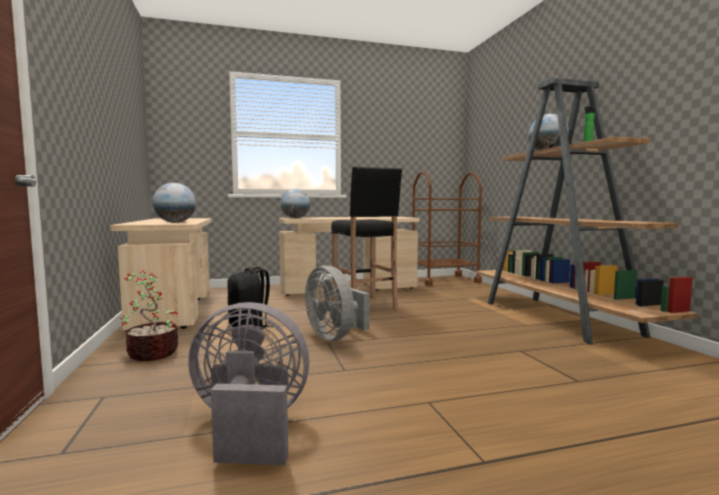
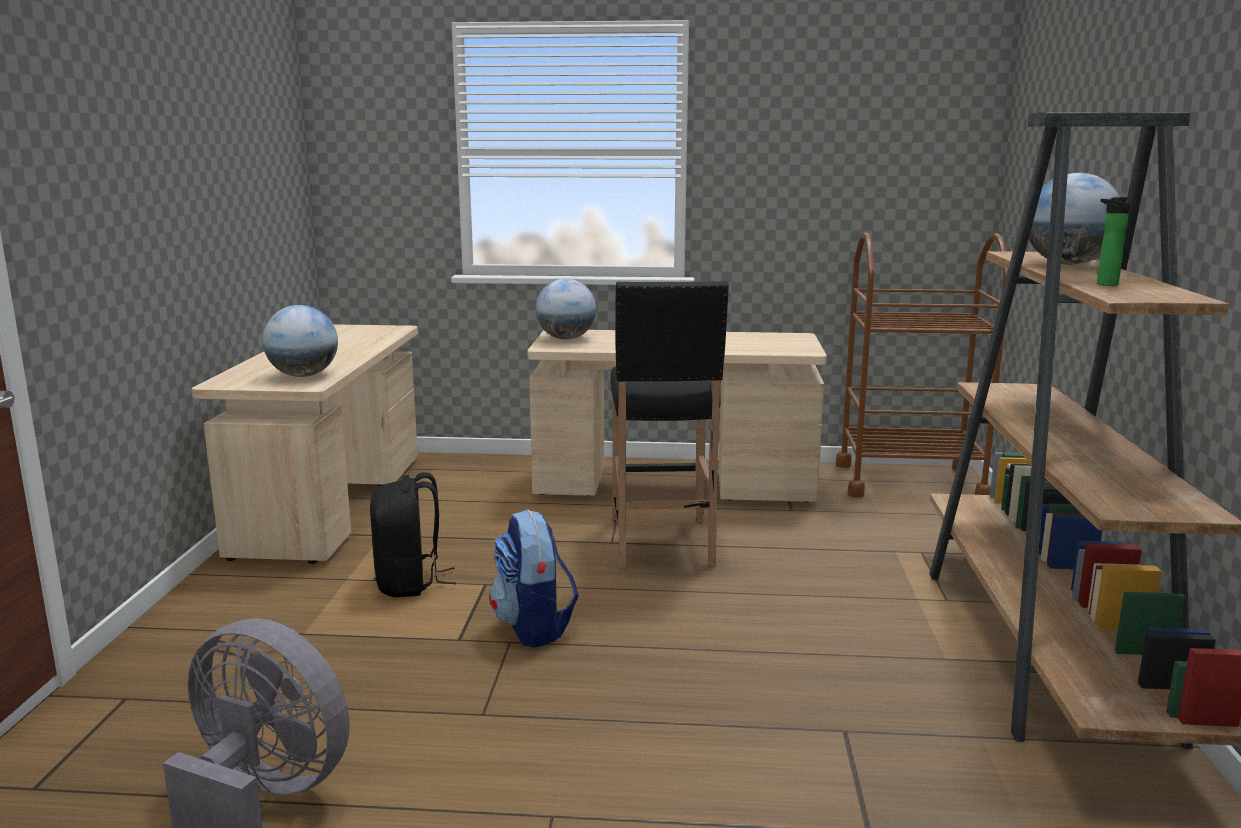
camera: 20 degrees right, 10 degrees up
(152, 353) = (234, 617): potted plant -> none
(335, 337) = (534, 627): grey fan -> backpack

